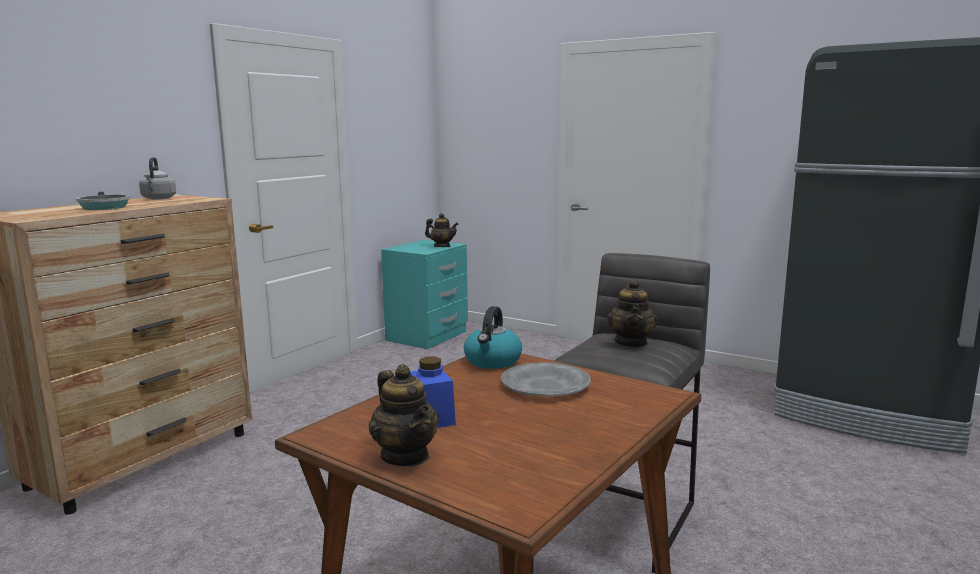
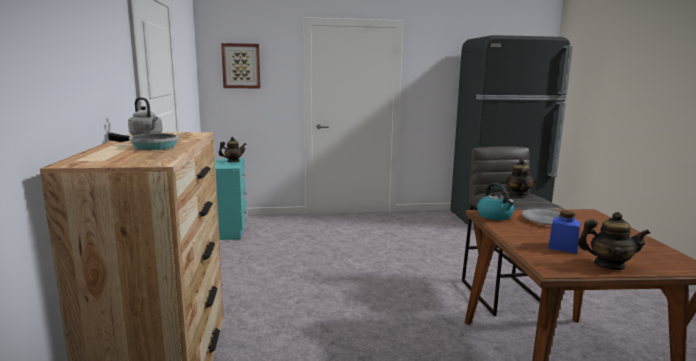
camera: 40 degrees left, 0 degrees up
(482, 118) = (241, 66): none -> picture
(631, 343) = (518, 194): teapot -> teapot turned 135 degrees counterclockwise

